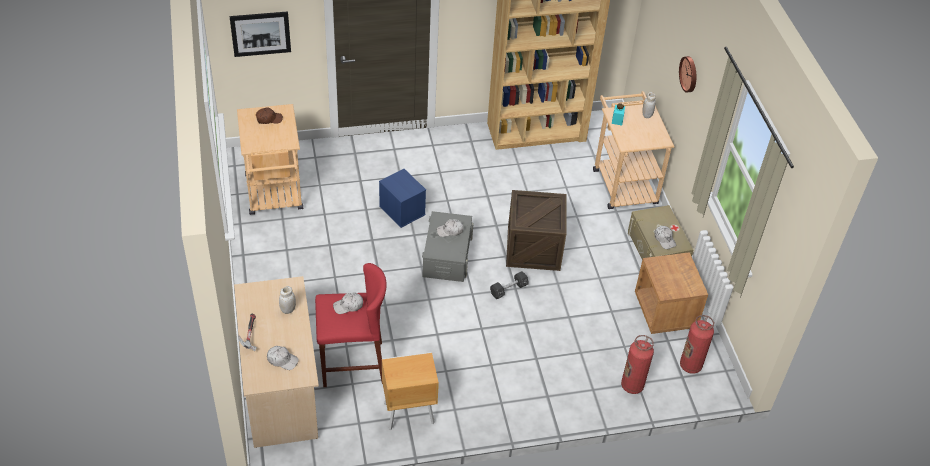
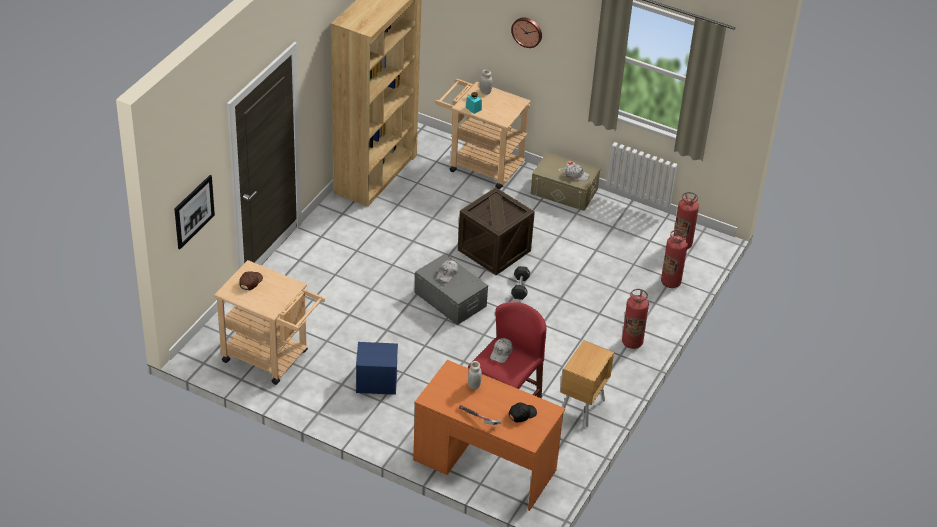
camera: 50 degrees left, 5 degrees down
(280, 387) = (484, 465): beige desk -> orange desk
(282, 360) = (522, 414): white cap -> black cap
(401, 210) = (373, 295): blue storage box -> blue storage box (376, 382)
(525, 402) = (632, 342): none -> fire extinguisher
(665, 312) = (624, 225): brown nightstand -> none

